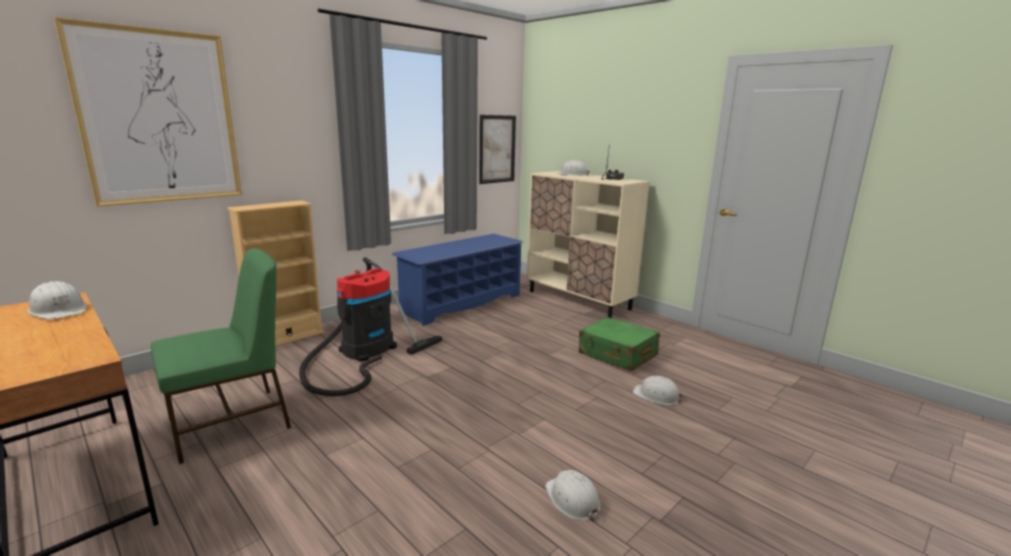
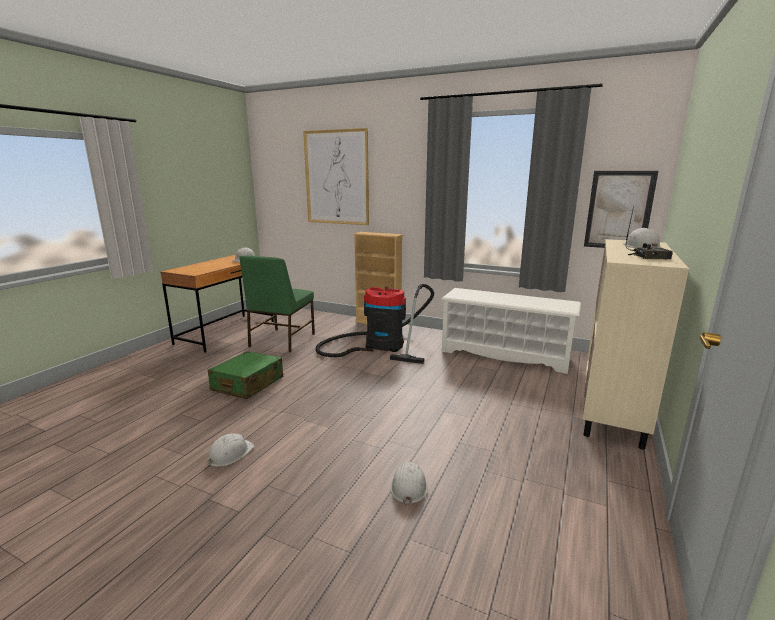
camera: 70 degrees right, 0 degrees up
(232, 423) = (281, 340): green chair -> green chair turned 75 degrees clockwise
(461, 303) = (505, 354): blue shoe rack -> white shoe rack
(617, 354) = (486, 451): green suitcase -> green suitcase (247, 384)

